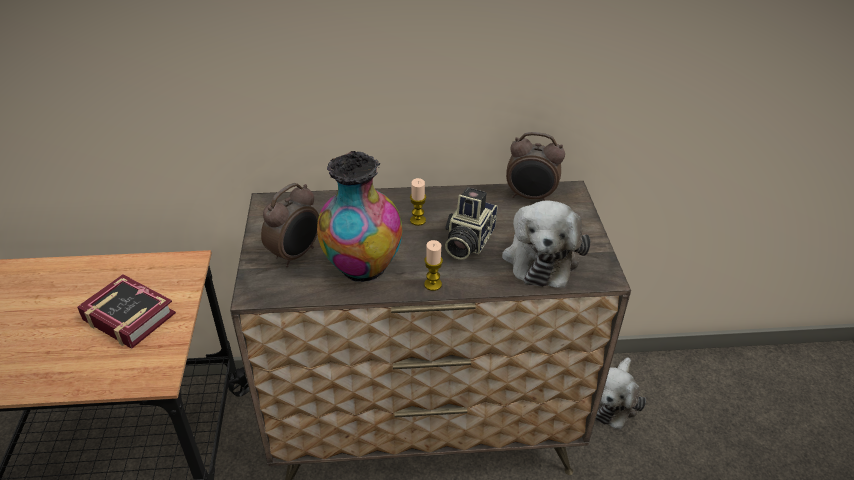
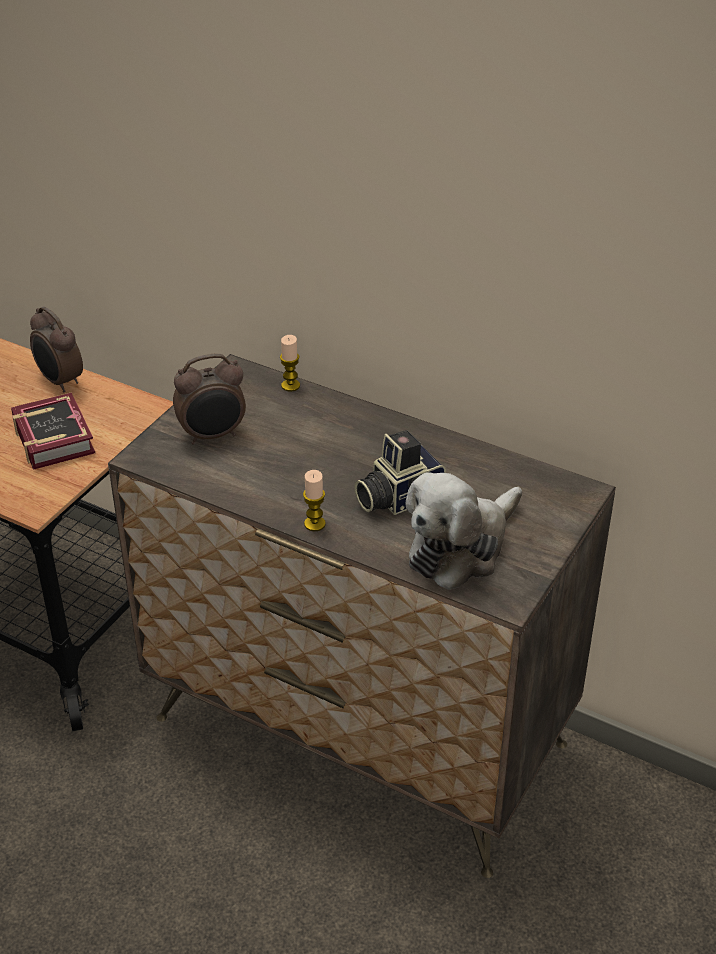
camera: 35 degrees right, 0 degrees up
(361, 267) = (262, 476): vase -> none
(418, 220) = (368, 452): candle -> candle (290, 385)
(530, 197) = (525, 479): alarm clock -> alarm clock (60, 382)
(612, 400) = (621, 827): plush toy -> none

